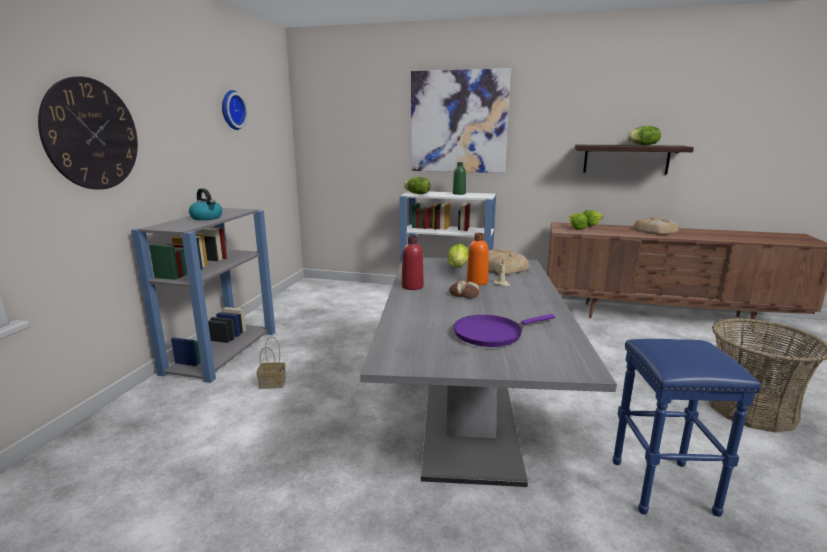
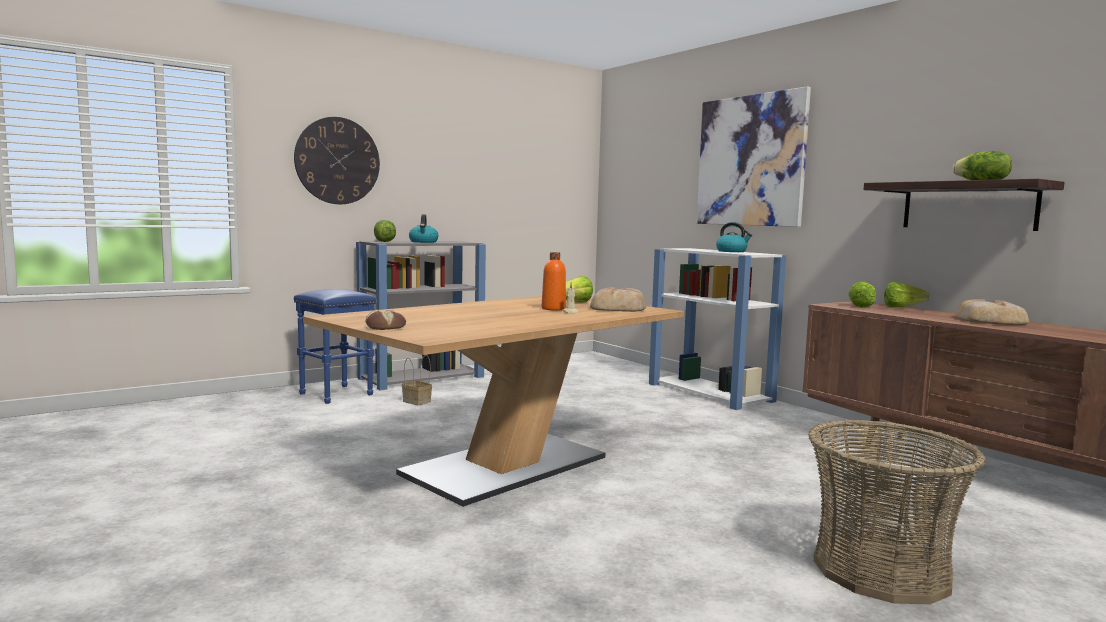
camera: 40 degrees right, 10 degrees down
(231, 110) = (501, 151): wall clock -> none
(412, 286) = (490, 303): red bottle -> none
(417, 194) = (681, 249): lettuce -> lettuce (384, 241)
(459, 193) = (732, 251): green bottle -> kettle
(465, 293) = (514, 310): bread -> bread (385, 327)
(470, 425) = (505, 465): grey dining table -> brown dining table
(491, 334) = (442, 322): purple frying pan -> none
(665, 487) = (583, 557): blue stool -> blue stool (336, 394)

